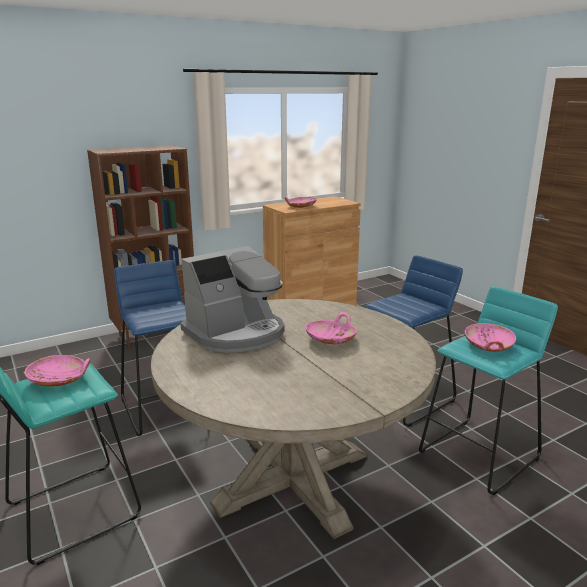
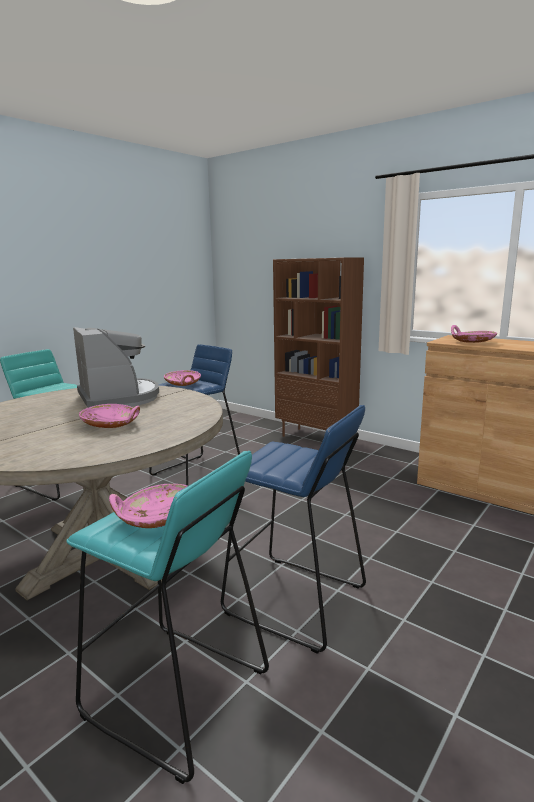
camera: 70 degrees right, 5 degrees down
(59, 379) = (62, 387): pink bowl -> pink bowl (183, 384)
(236, 333) = (119, 398): coffee machine -> coffee machine turned 150 degrees counterclockwise

